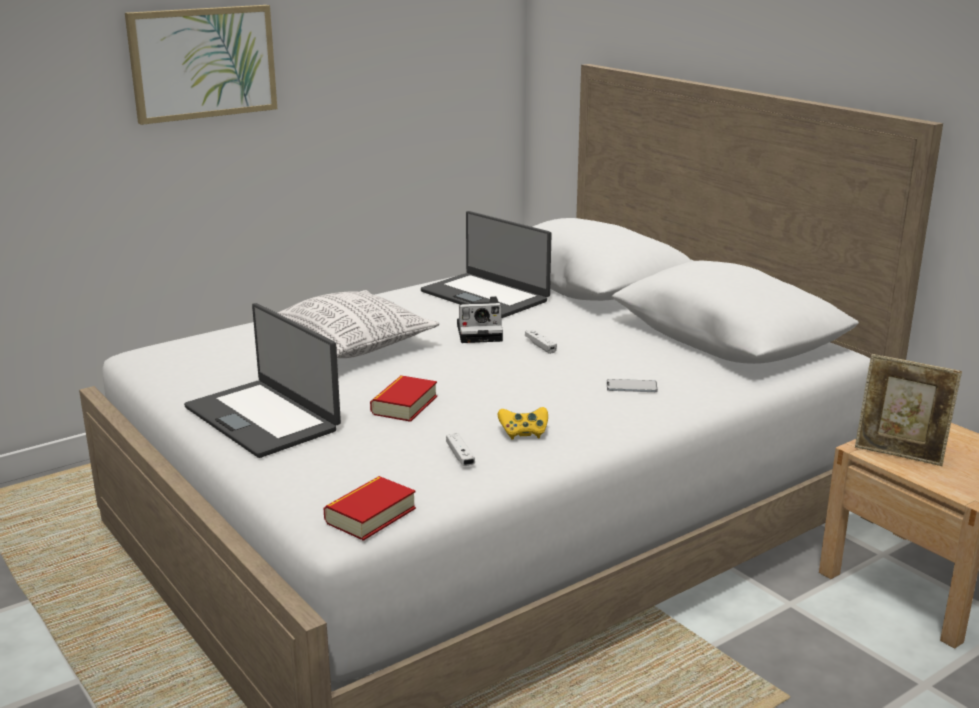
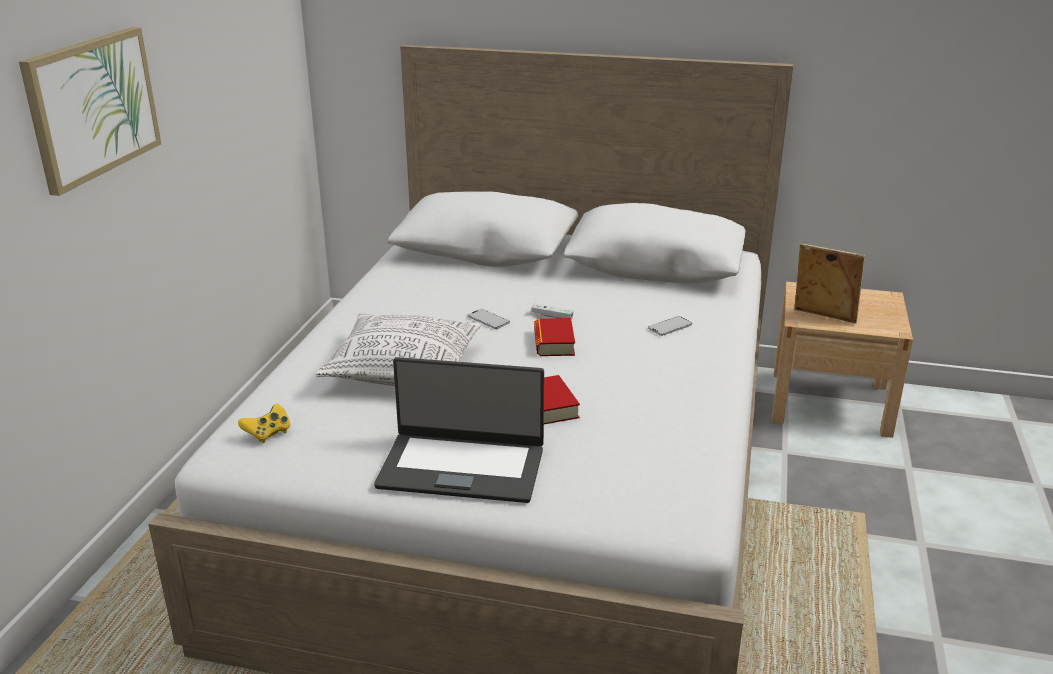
camera: 40 degrees left, 5 degrees up
(370, 515) = (695, 506): book -> book (554, 343)
(460, 456) = (664, 430): white game controller -> none
(481, 332) = (488, 320): camera -> phone
(486, 296) = (431, 286): laptop -> none
(523, 433) = (670, 393): yellow game controller -> yellow game controller (268, 433)
(899, 455) = (823, 317): picture frame -> picture frame turned 135 degrees counterclockwise

